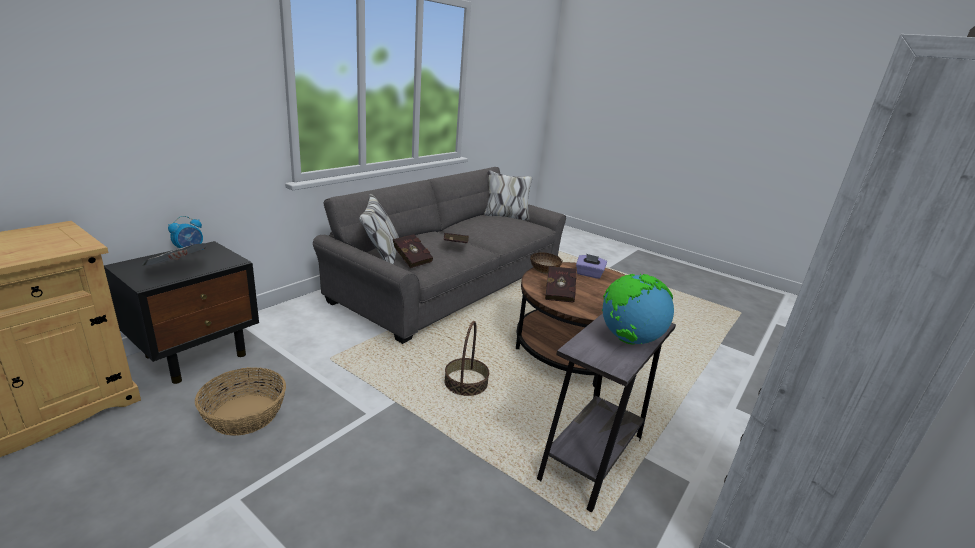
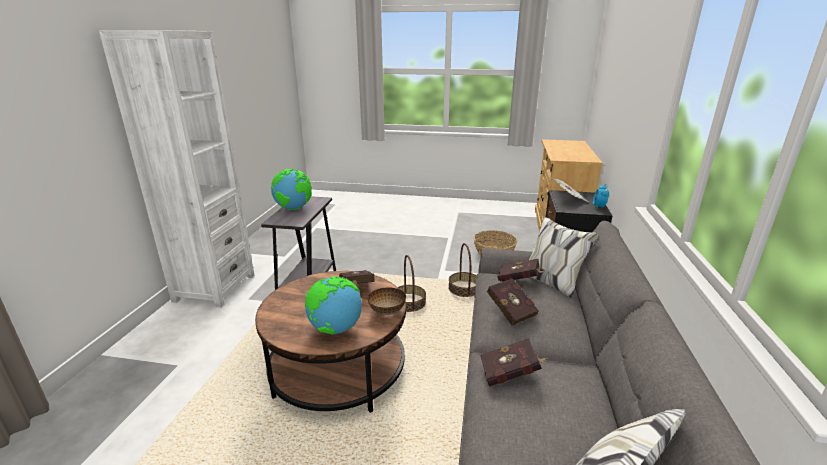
camera: 155 degrees right, 0 degrees up
(383, 374) = (464, 289): none -> basket
(496, 235) = (511, 374): none -> red book
(589, 274) = (335, 329): purple tissue box -> globe

